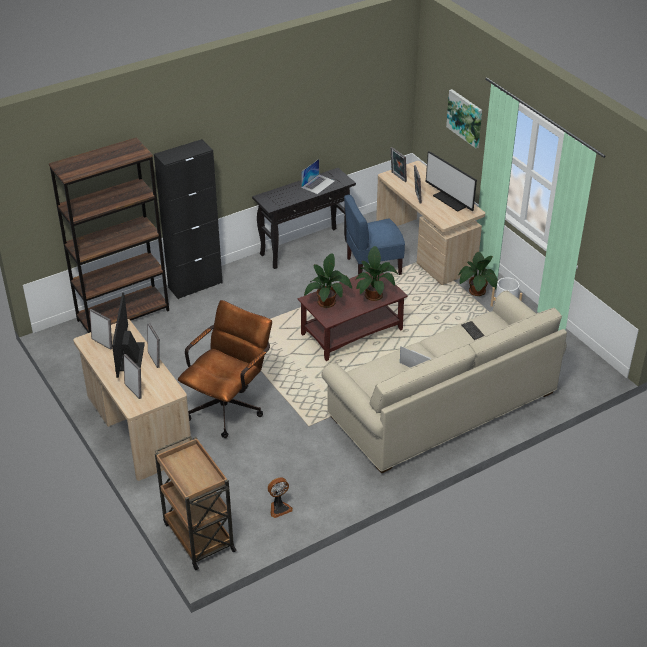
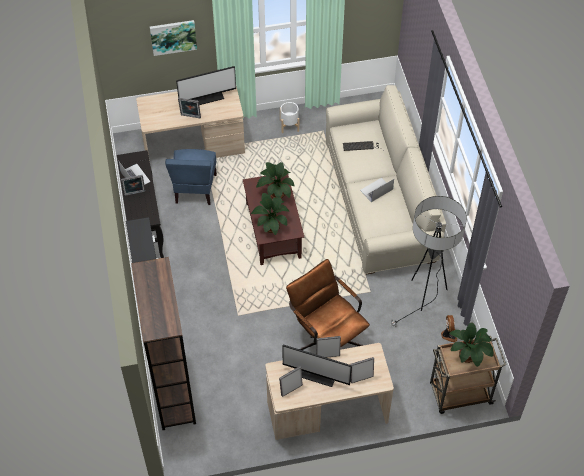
camera: 70 degrees left, 15 degrees up
(325, 474) = (424, 296): none -> floor lamp
(397, 177) = (154, 119): picture frame -> picture frame (135, 194)
(477, 291) = (261, 134): potted plant -> potted plant (469, 355)

